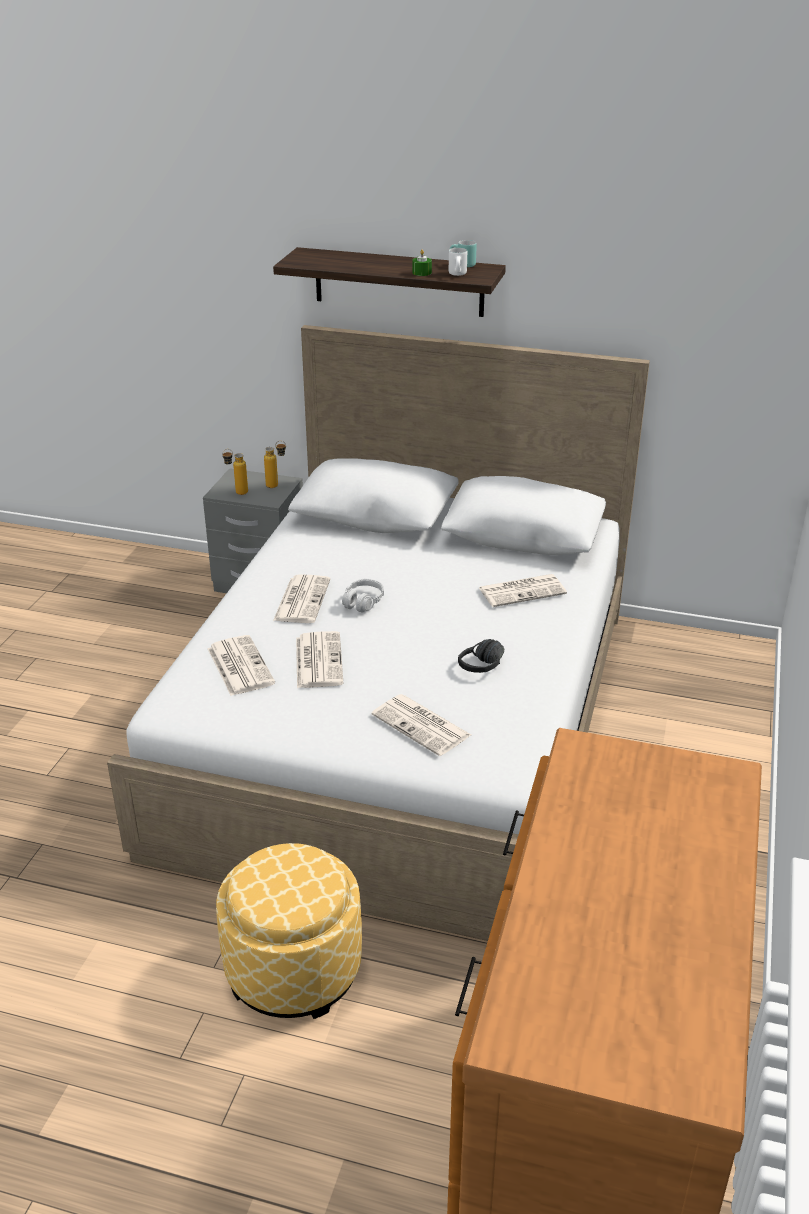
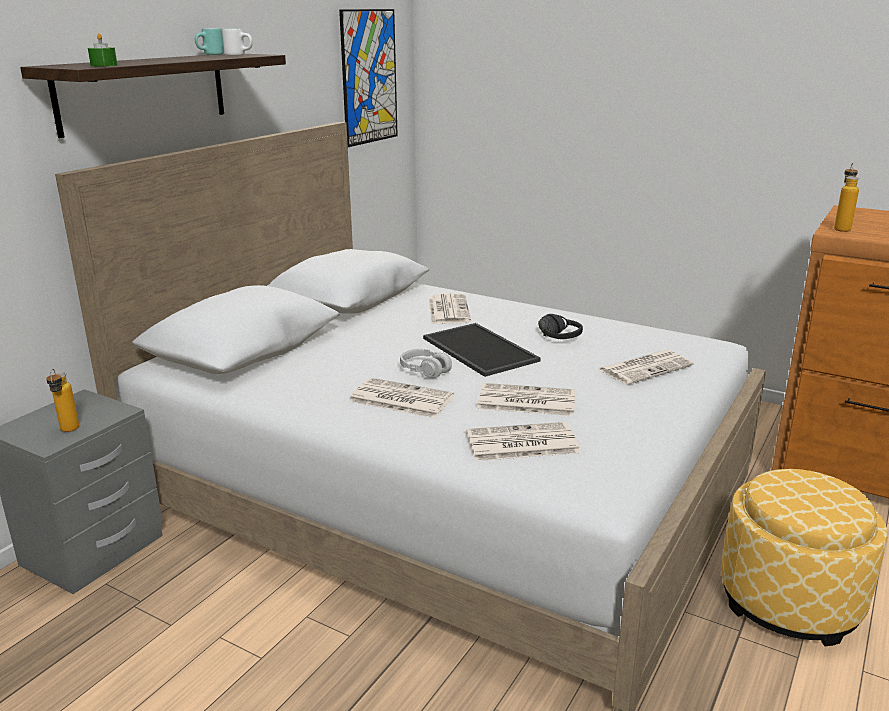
camera: 75 degrees left, 10 degrees down
(277, 486) = (84, 405): bottle -> bottle (841, 228)
(422, 272) = (212, 57): green candle -> green candle (104, 65)
(424, 621) = (477, 349): none -> tray
(730, 322) = (369, 77): none -> picture

